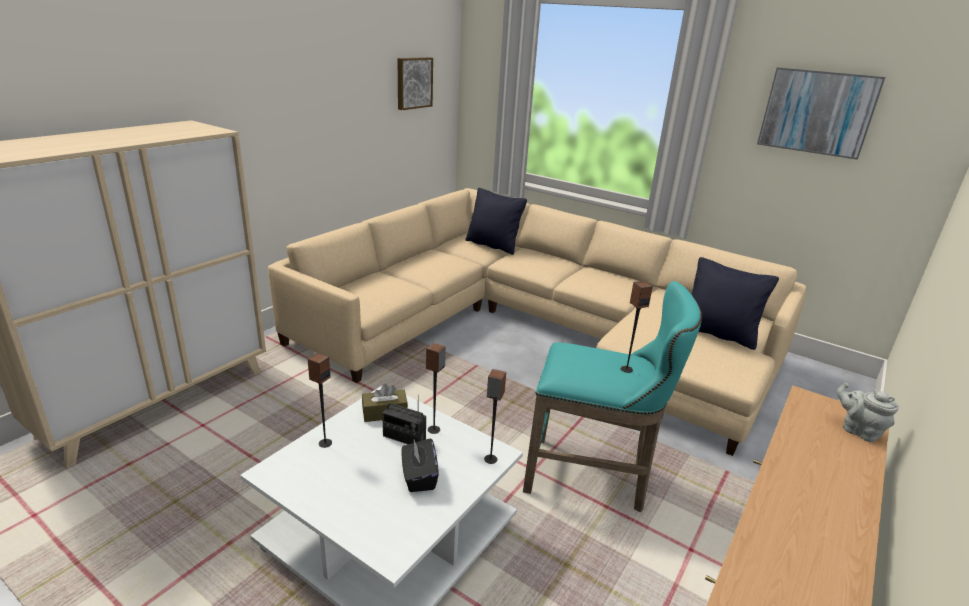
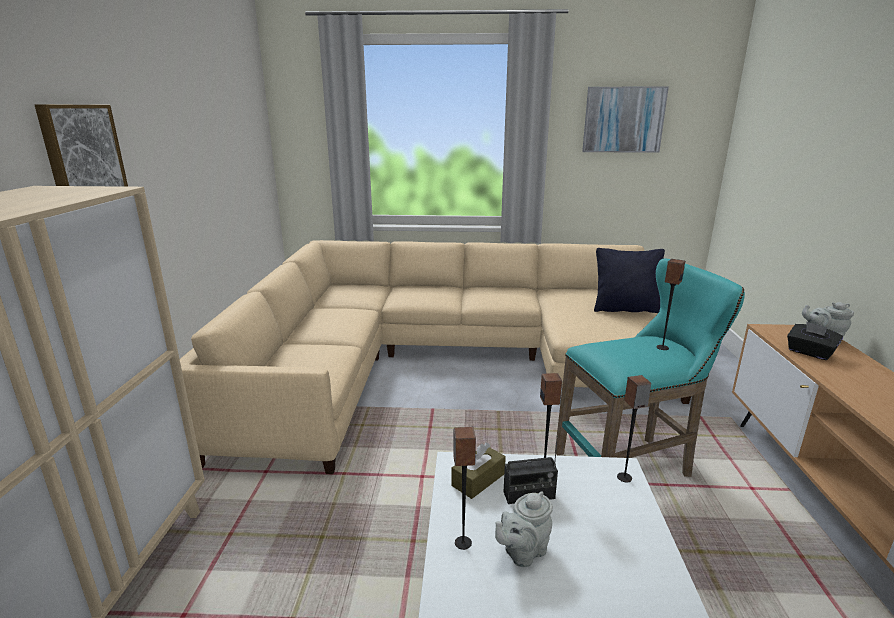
camera: 30 degrees left, 5 degrees down
(352, 466) = (522, 552): none -> grey teapot
(413, 83) = (239, 134): picture -> picture (81, 151)
(419, 477) = (595, 527): black tissue box -> black tissue box (809, 353)
(493, 245) = (369, 290): black pillow -> none

